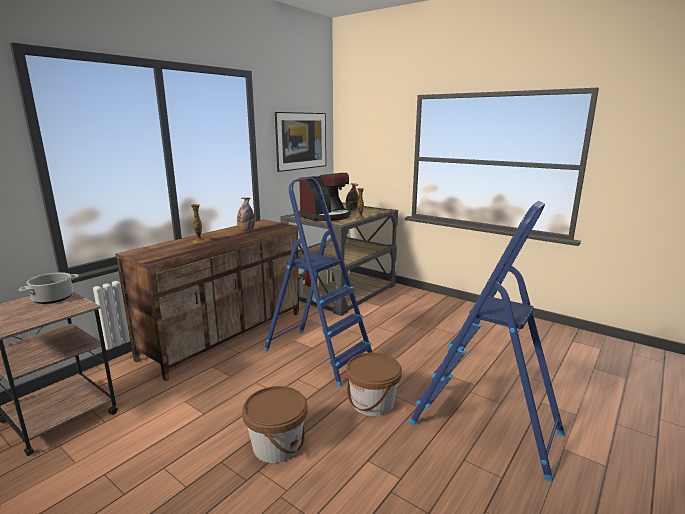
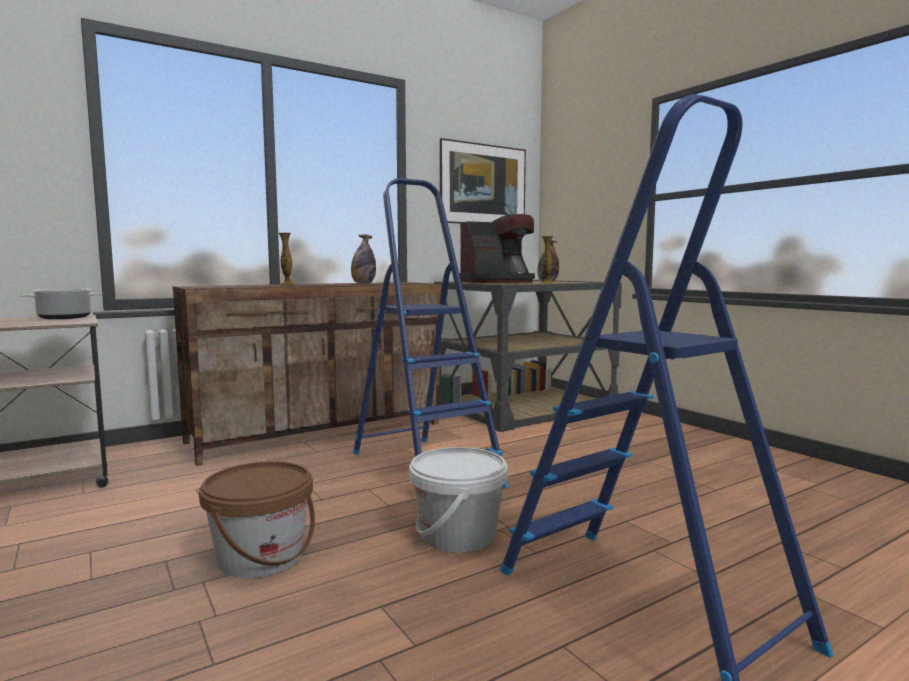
camera: 20 degrees right, 10 degrees down
(372, 403) = (458, 535): brown bucket -> white bucket

